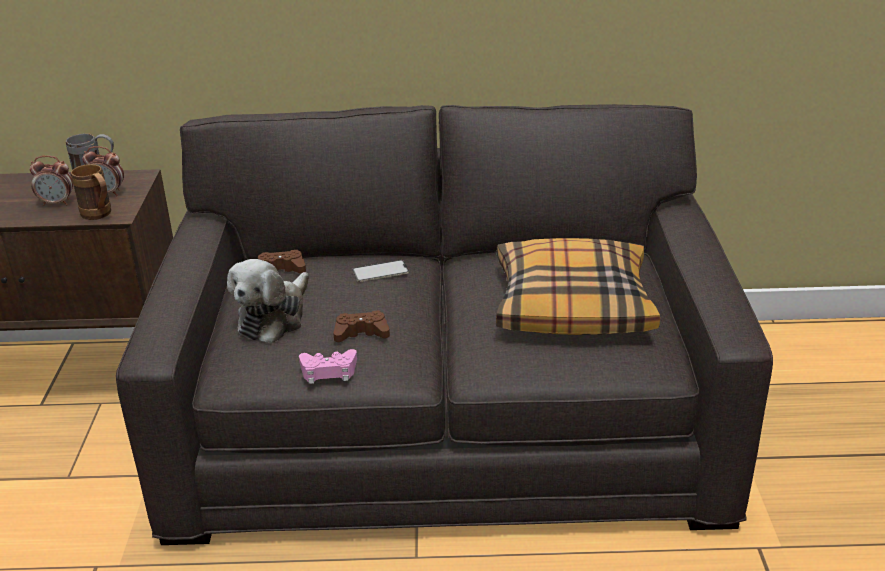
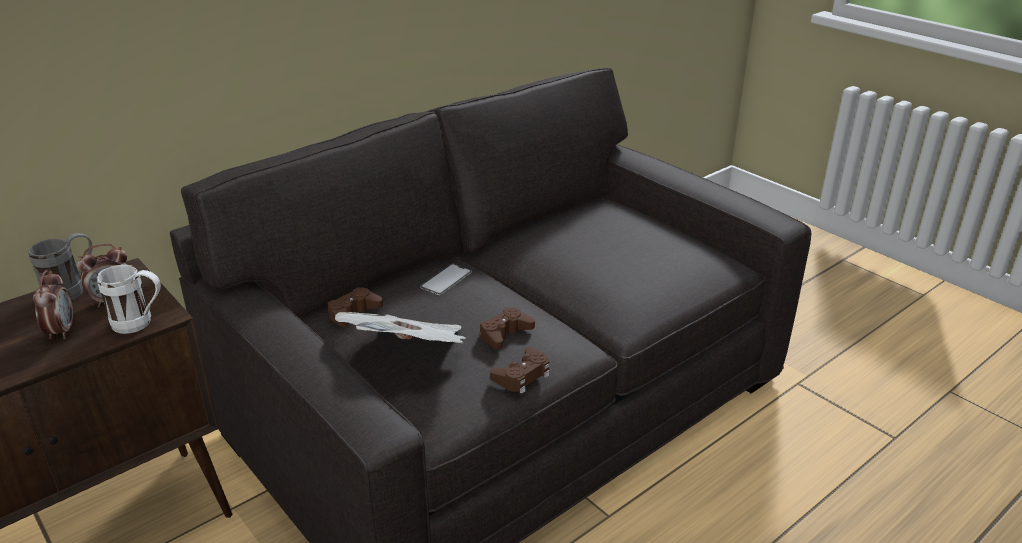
camera: 40 degrees left, 0 degrees up
(57, 203) = (61, 331): alarm clock -> alarm clock turned 60 degrees counterclockwise
(99, 215) = (140, 324): brown mug -> white mug
(274, 318) = (410, 355): plush toy -> newspaper
(328, 371) = (522, 376): pink game controller -> brown game controller
(572, 304) = (624, 248): pillow -> none

